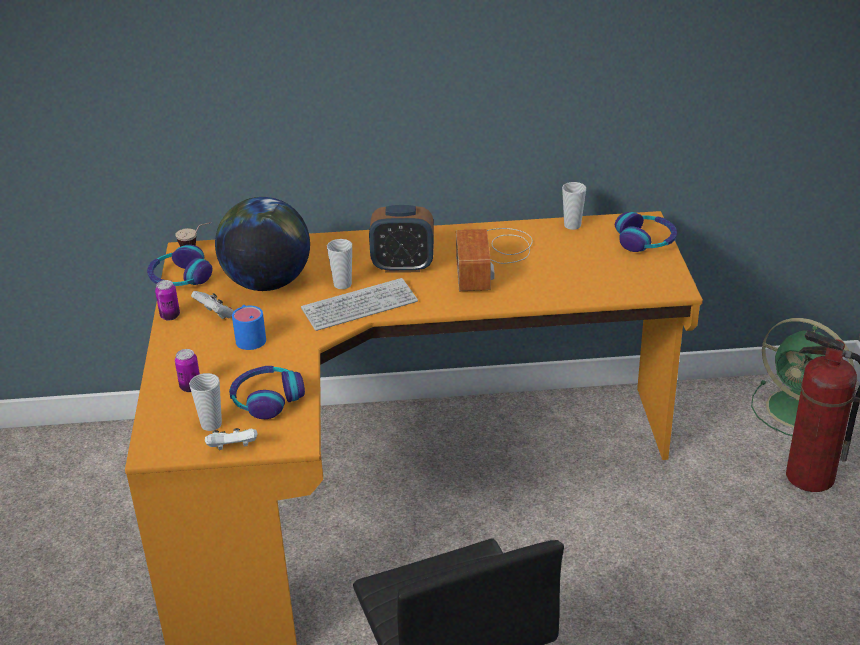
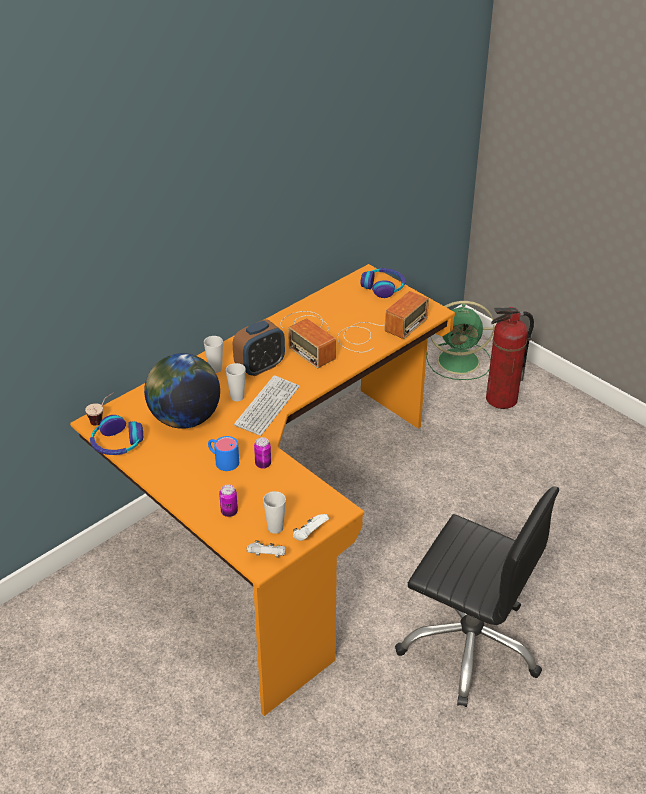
camera: 40 degrees left, 5 degrees up
(170, 316) = (148, 473): can -> can (263, 464)
(215, 315) = (179, 457): white game controller -> white game controller (267, 557)
(267, 399) = (288, 494): headphones -> none
(572, 225) = (329, 294): cup -> cup (215, 369)
(579, 283) = (379, 331): none -> radio

